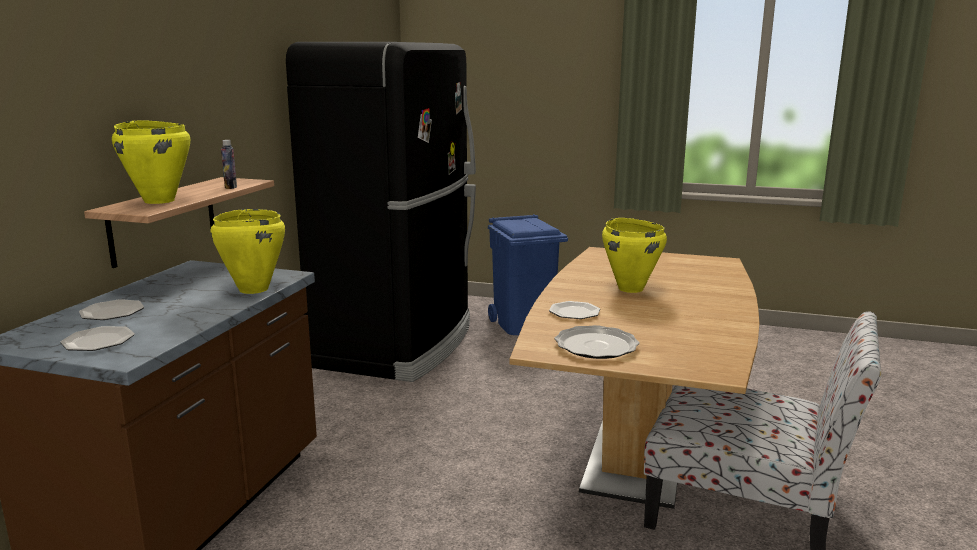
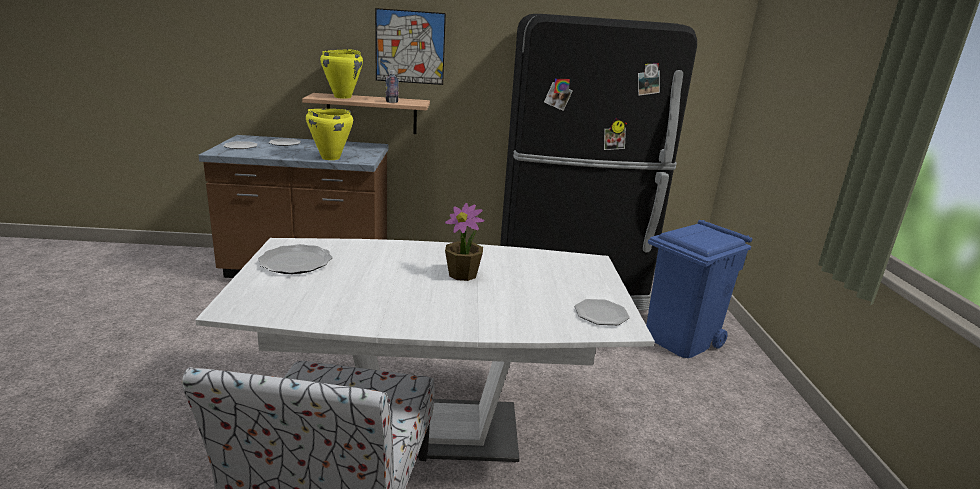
camera: 70 degrees right, 5 degrees up
(192, 104) = (410, 47): none -> picture
(575, 312) = (378, 253): plate -> plate (601, 314)
(630, 288) = (463, 274): yellow cooking pot -> potted plant
(636, 454) = (430, 429): brown dining table -> white dining table

